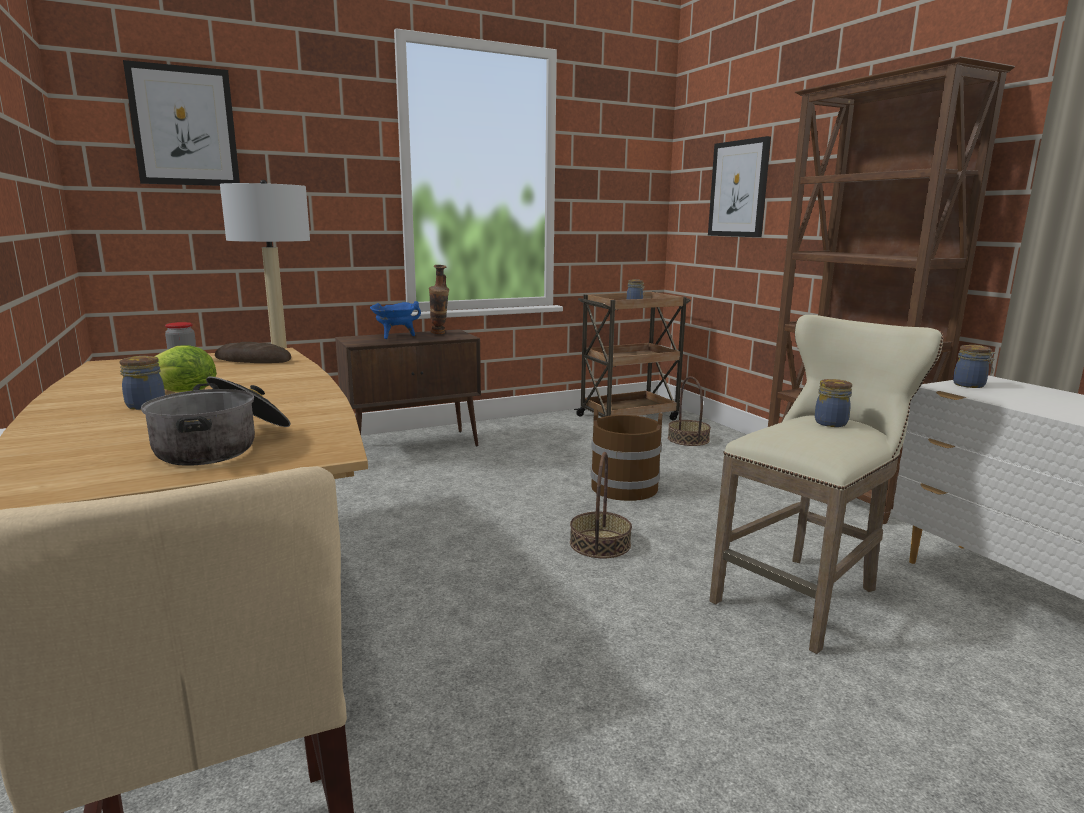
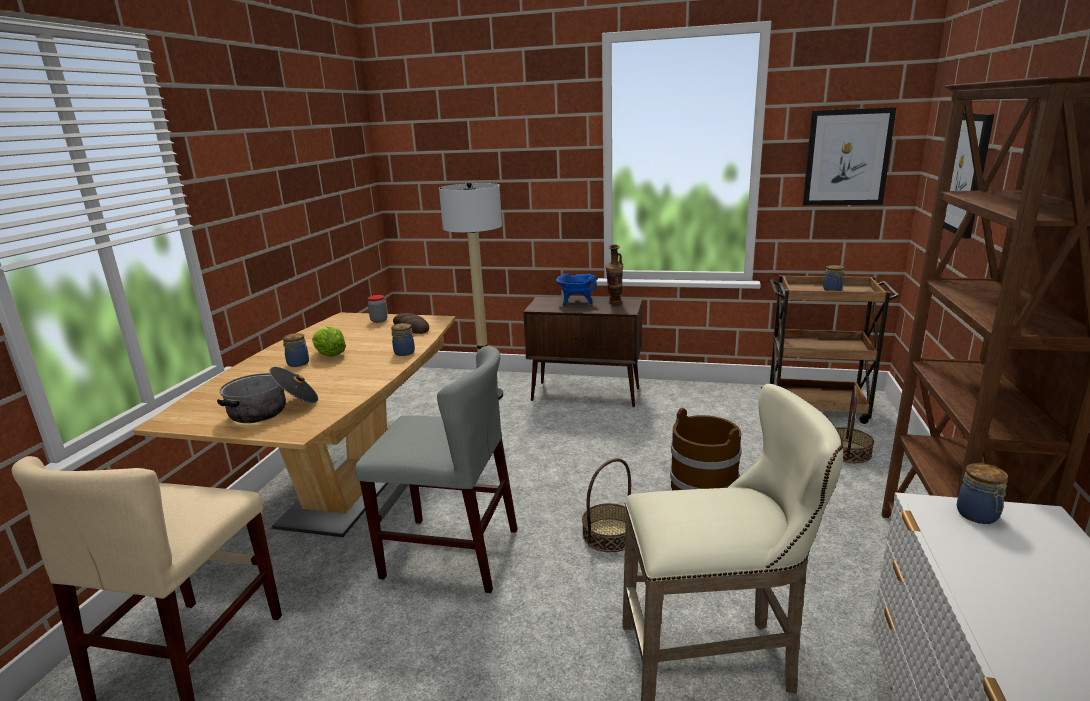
camera: 40 degrees right, 5 degrees up
(184, 126) = (445, 136): picture -> picture (847, 157)
(463, 615) = (450, 553): none -> grey chair
(829, 422) = (736, 507): jar -> jar (405, 352)

